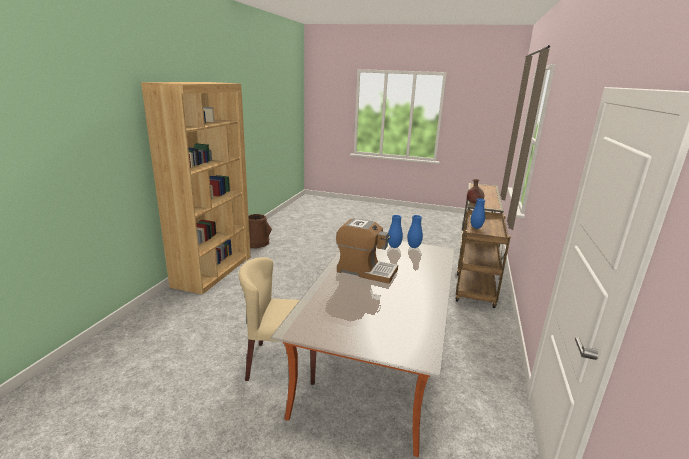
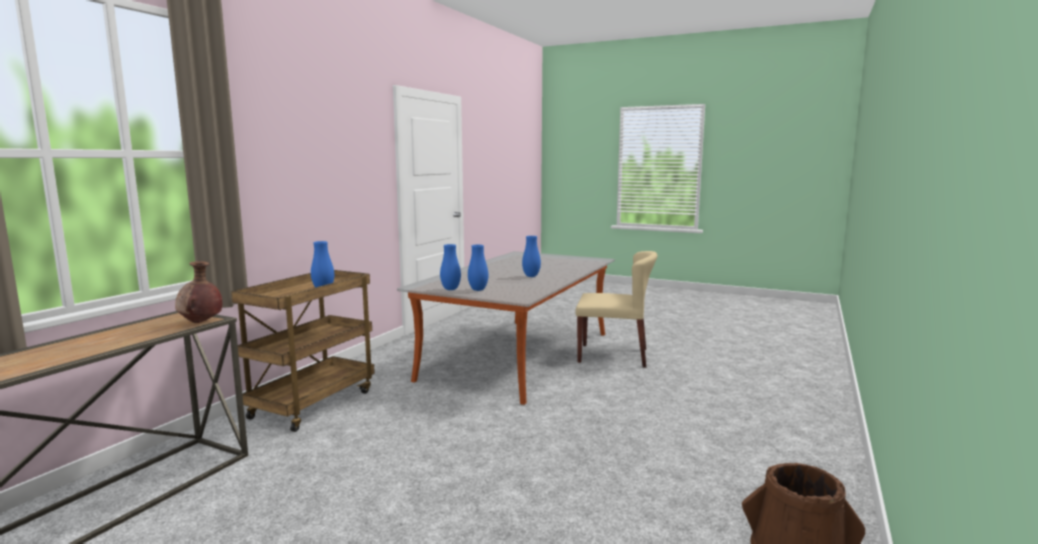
camera: 170 degrees left, 10 degrees down
(213, 271) = (813, 463): brown bookcase -> none
(366, 271) = (531, 276): coffee machine -> blue vase

